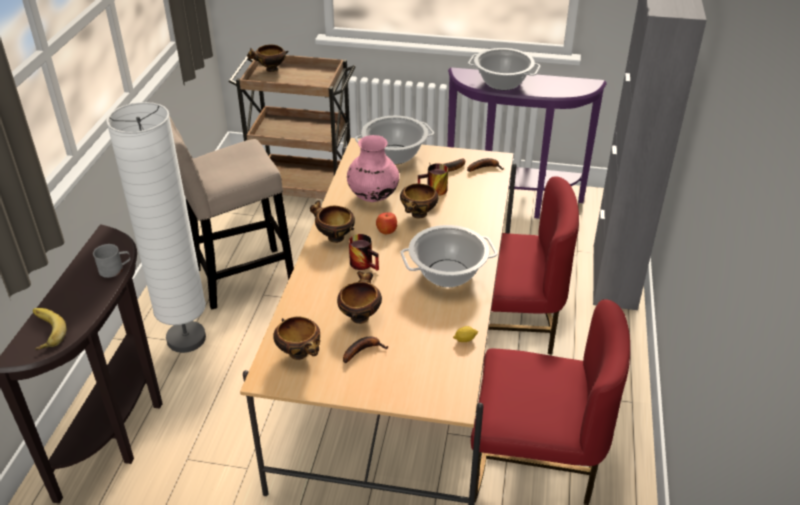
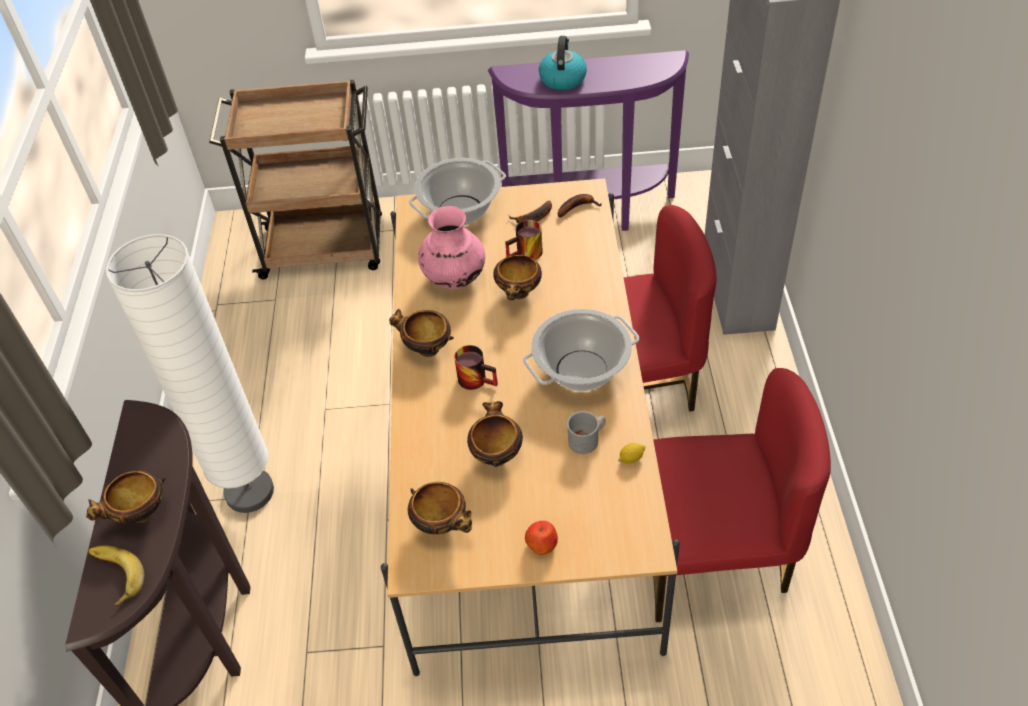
camera: 10 degrees left, 10 degrees up
(115, 269) = (170, 463): grey mug -> grey mug (587, 439)
(238, 278) = (285, 393): beige stool -> none
(270, 70) = (257, 112): bowl -> bowl (140, 515)
(363, 350) = (516, 502): banana -> none
(386, 230) = (487, 325): apple -> apple (542, 544)
(502, 83) = (562, 78): cooking pot -> kettle

